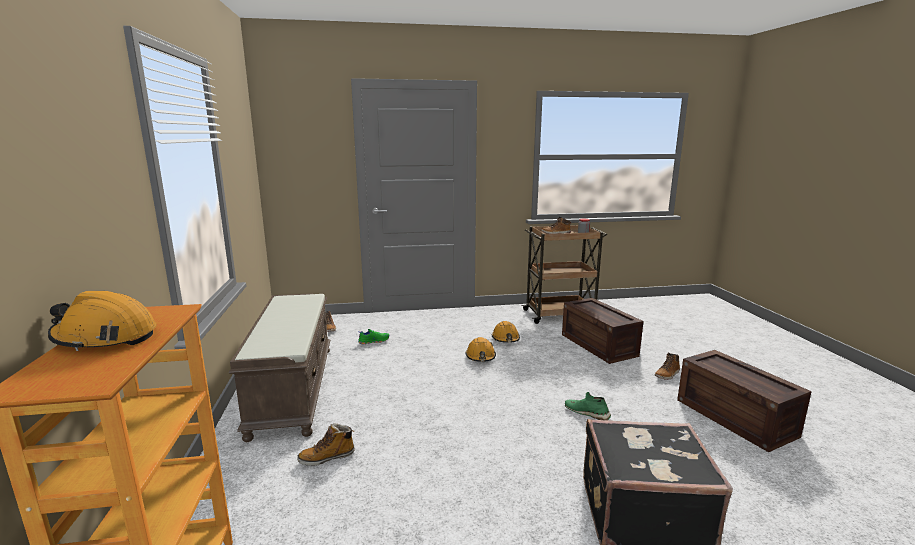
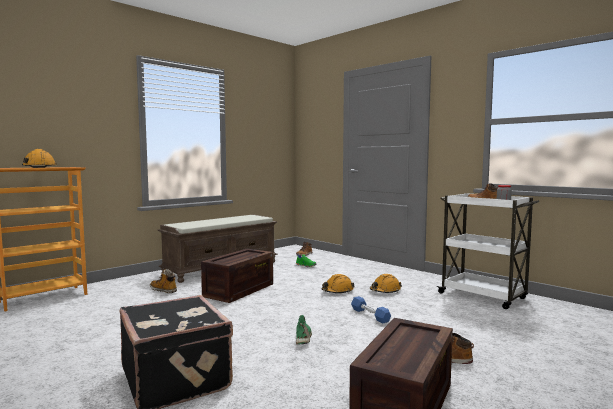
camera: 55 degrees right, 10 degrees down
(559, 314) = (483, 296): brown cart -> white cart
(559, 366) = (370, 315): none -> blue dumbbell
(600, 345) = (450, 322): crate -> crate (239, 290)

